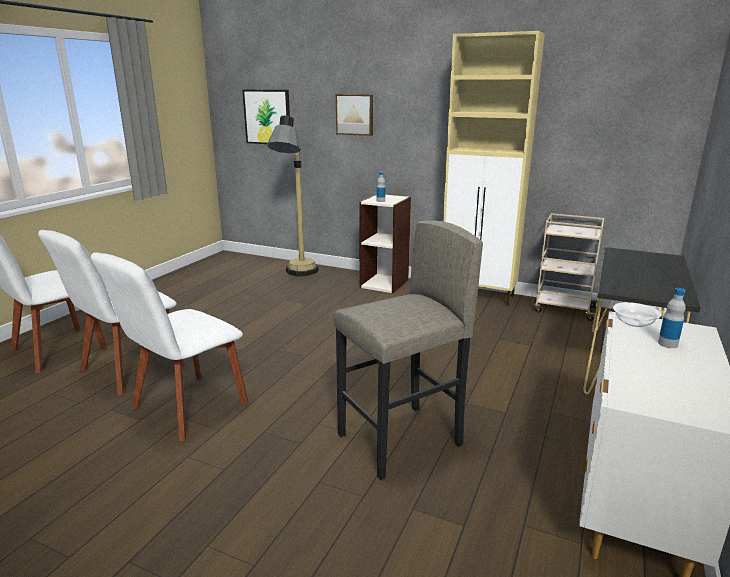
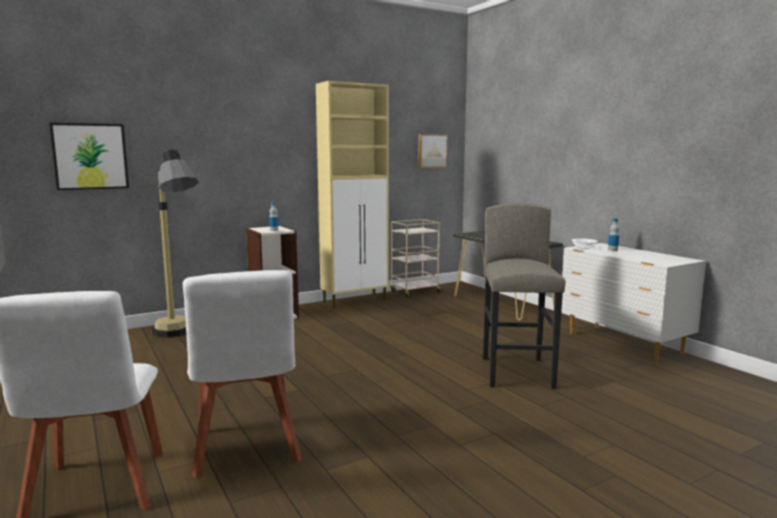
camera: 55 degrees left, 10 degrees down
(185, 408) = (376, 432): white chair -> none
(355, 114) = (212, 150): picture -> picture (431, 150)

